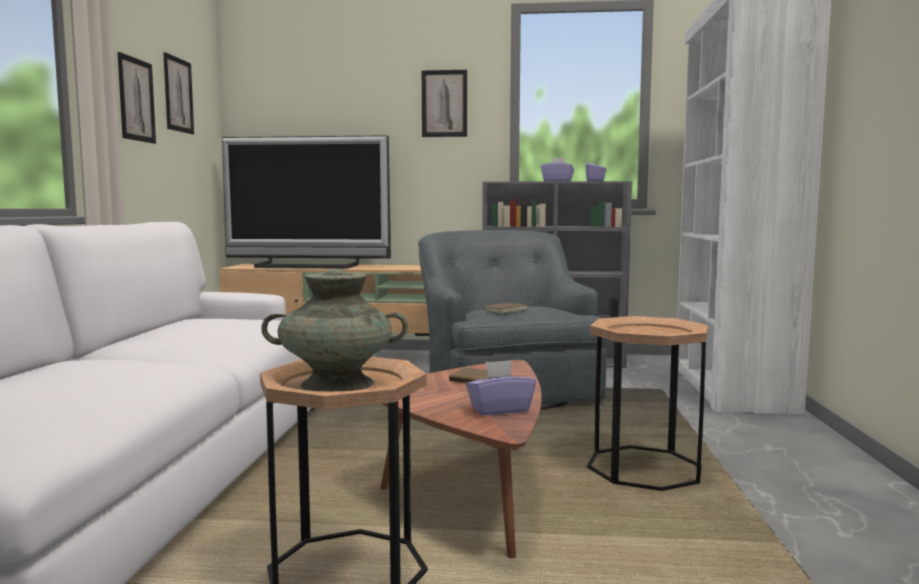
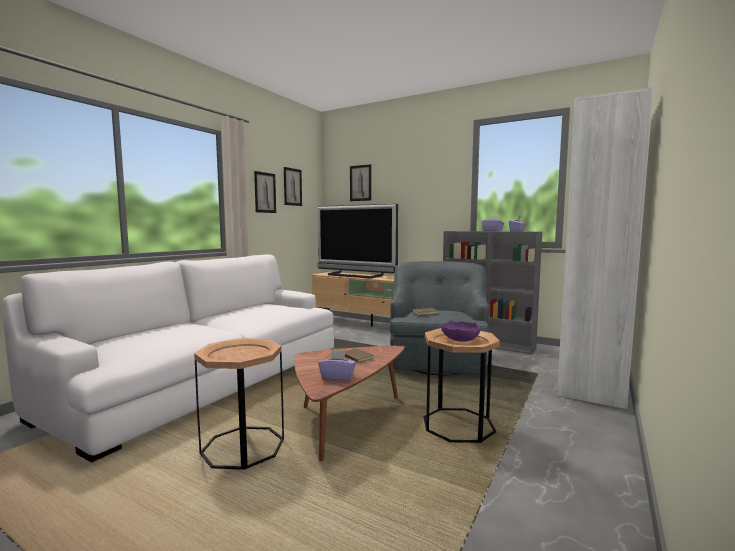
camera: 25 degrees right, 0 degrees up
(336, 384) = (235, 354): turquoise vase -> none
(444, 103) = (433, 183): picture -> picture (360, 183)
(645, 331) = (460, 339): none -> purple bowl

